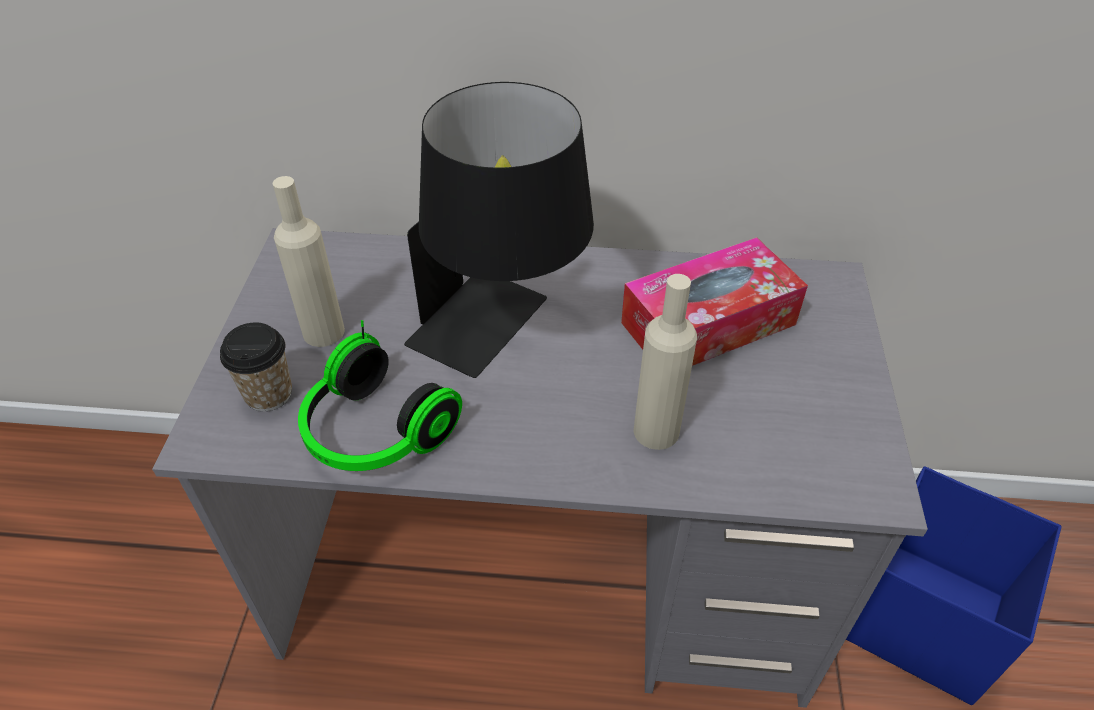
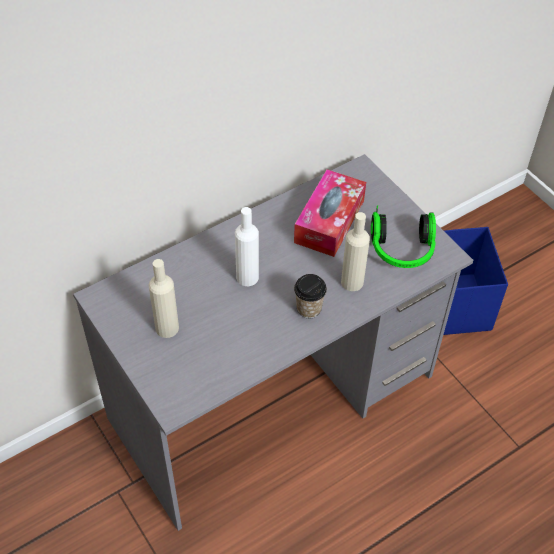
camera: 40 degrees left, 5 degrees up
(268, 394) = (177, 370): cup -> cup (309, 309)
(373, 433) = (242, 356): headphones -> headphones (402, 251)
(503, 330) = (247, 277): black table lamp -> white bottle

